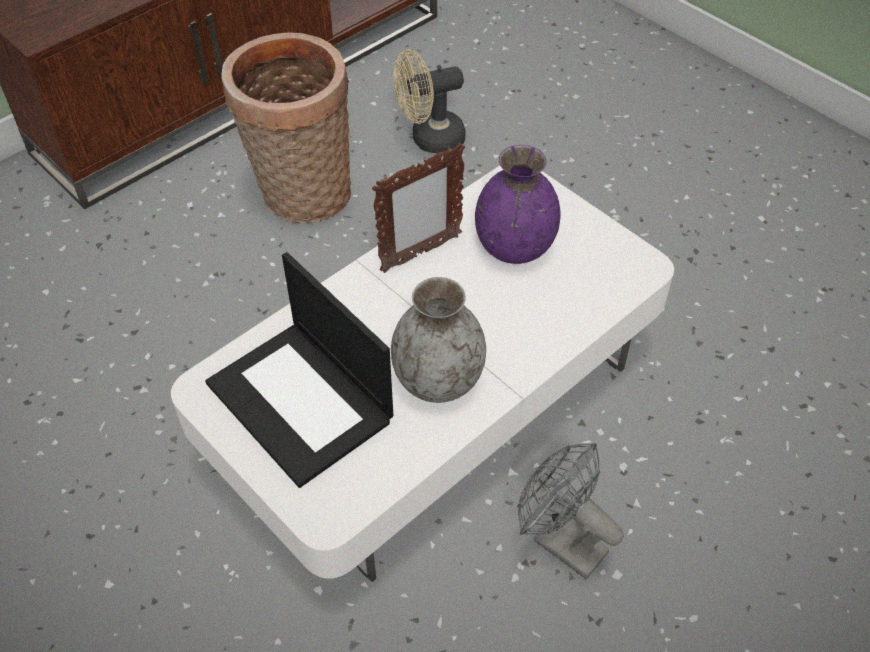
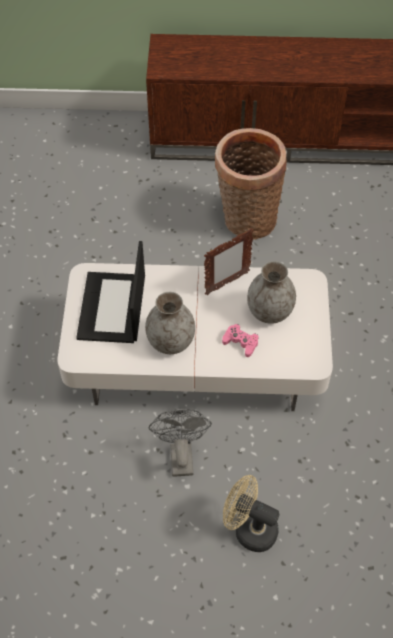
camera: 45 degrees right, 5 degrees up
(420, 254) = (226, 283): picture frame -> picture frame turned 45 degrees counterclockwise
(429, 139) = (338, 232): beige fan -> beige fan (249, 528)
(515, 247) = (270, 312): purple vase -> grey vase
(527, 310) = (240, 342): none -> pink game controller

